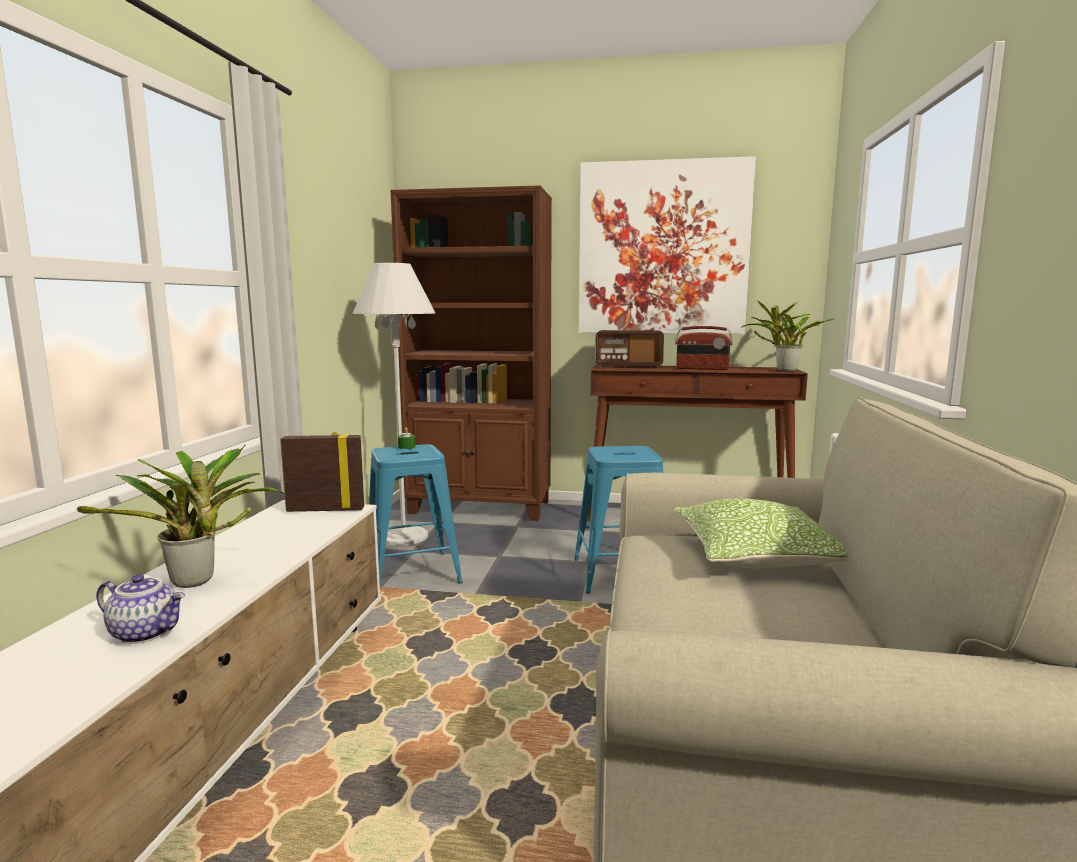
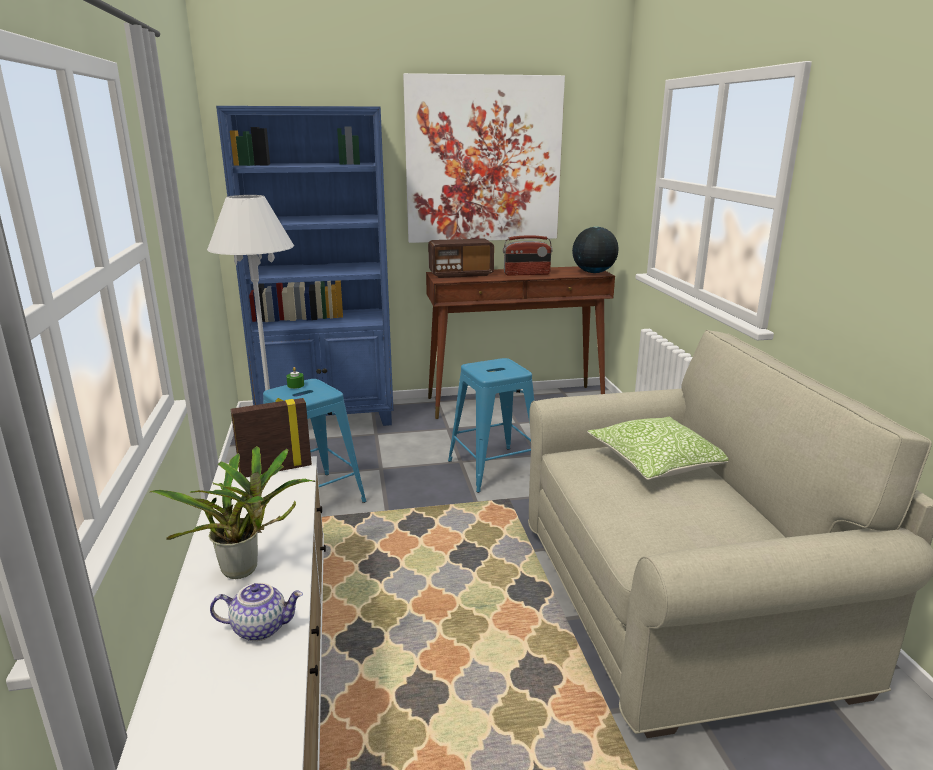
camera: 20 degrees left, 10 degrees up
(480, 507) = (328, 418): brown bookcase -> blue bookcase
(783, 370) = (593, 272): potted plant -> globe

